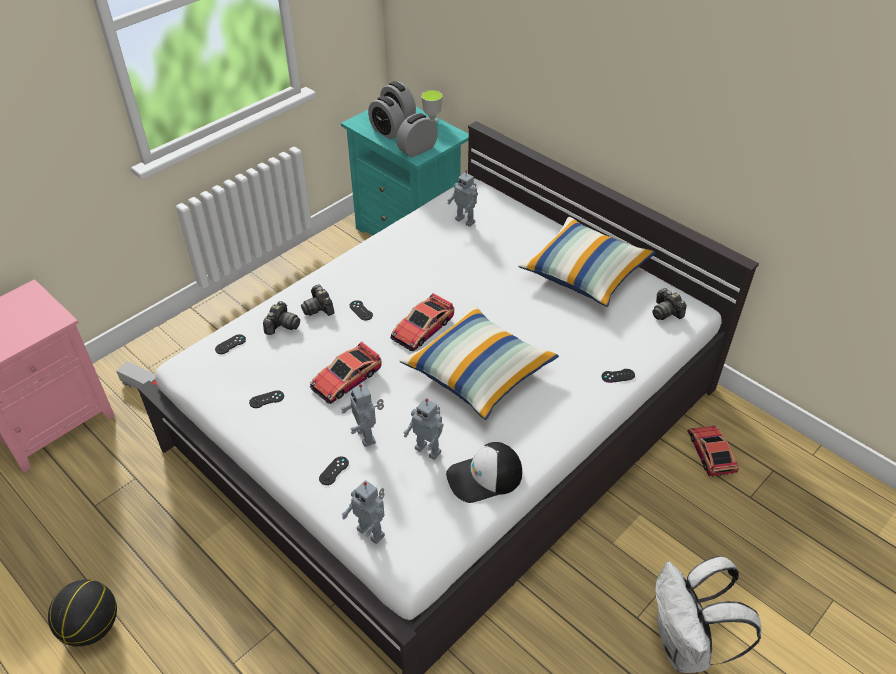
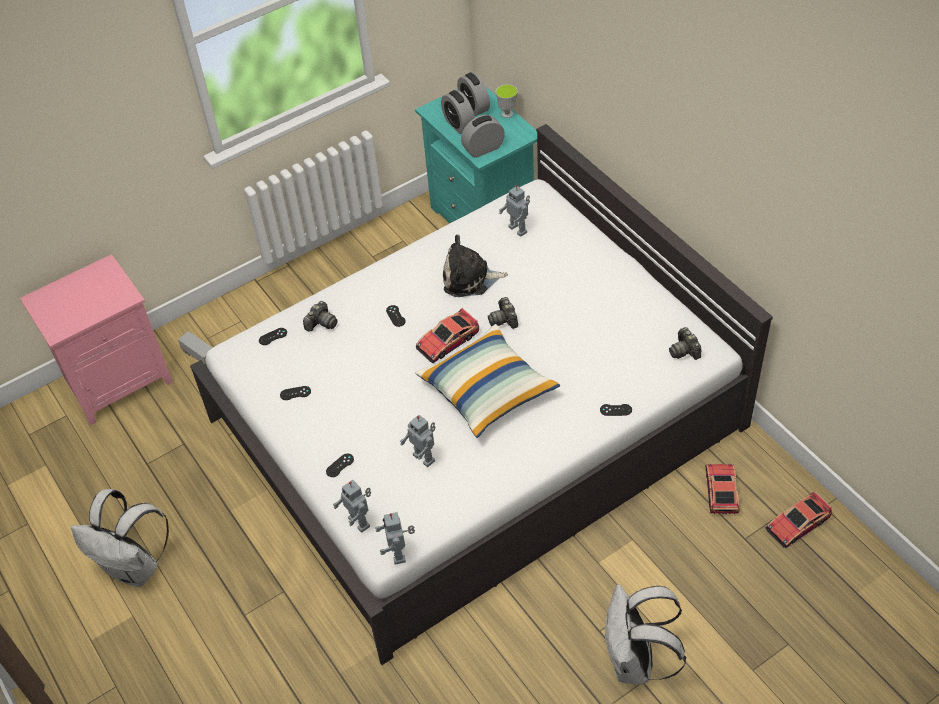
camera: 15 degrees right, 5 degrees up
(92, 627) = (135, 567): basketball -> white backpack
(319, 308) = (358, 309): camera -> camera (504, 319)
(346, 379) = (367, 382): toy car -> toy car (797, 524)
(367, 436) = (375, 438): toy robot -> toy robot (399, 553)
(429, 268) = (470, 279): none -> plush toy
(484, 477) = (466, 488): cap -> none
(585, 273) = (619, 300): pillow -> none

